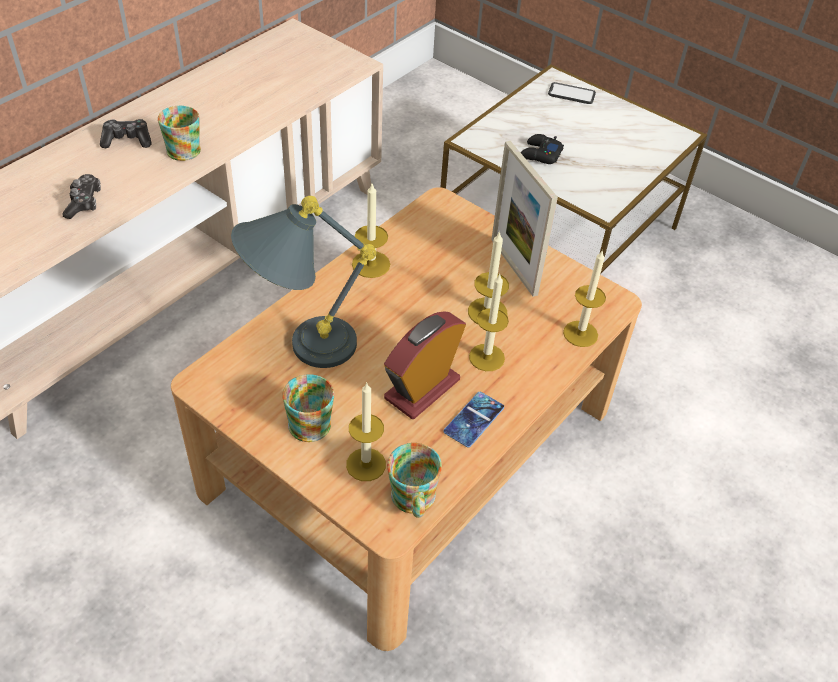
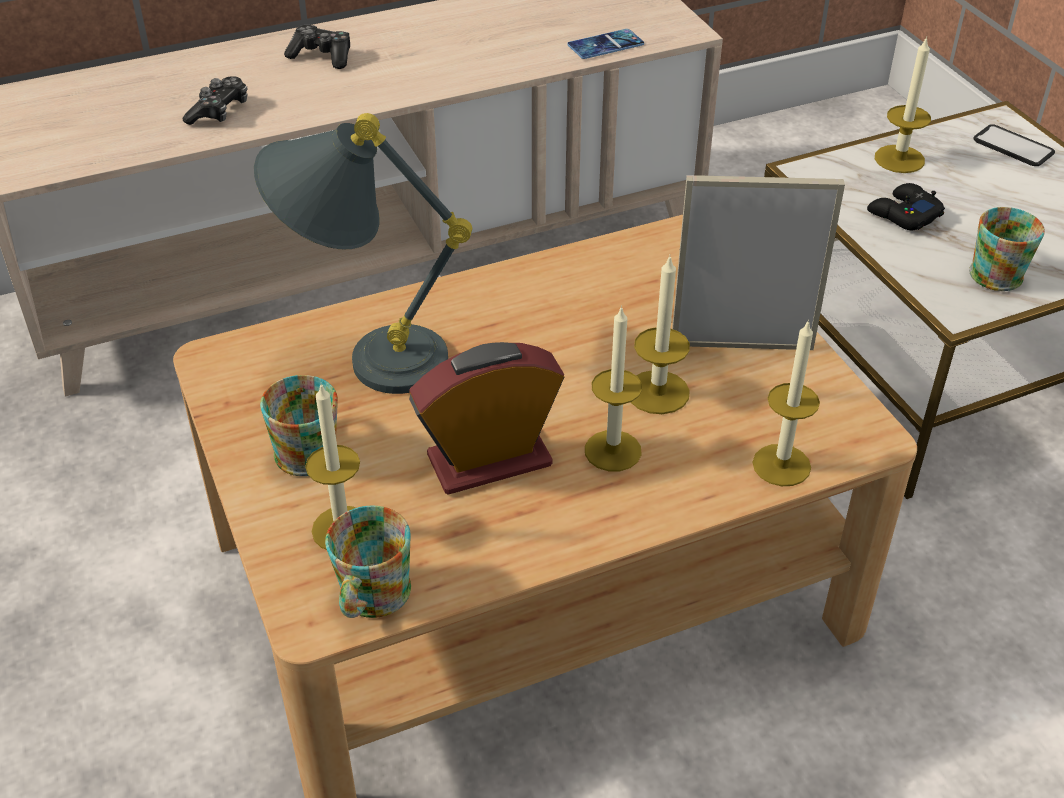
camera: 30 degrees right, 5 degrees down
(181, 148) = (379, 79): mug -> mug (993, 270)
(371, 264) = (535, 283): candle -> candle (899, 159)
(474, 419) = (533, 525): phone -> phone (605, 45)
(514, 267) = (741, 345): picture frame -> picture frame turned 90 degrees clockwise

